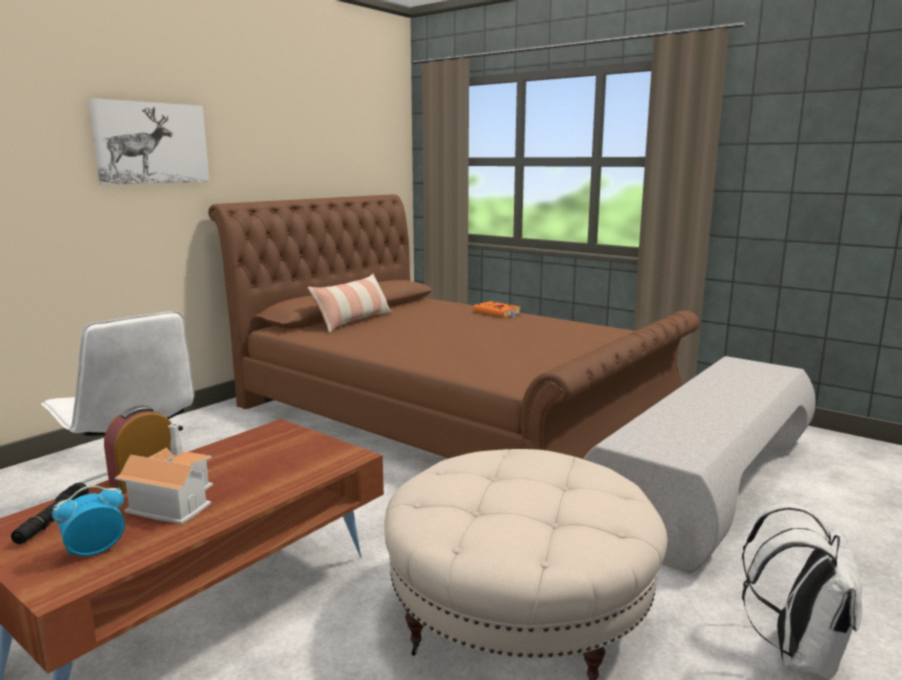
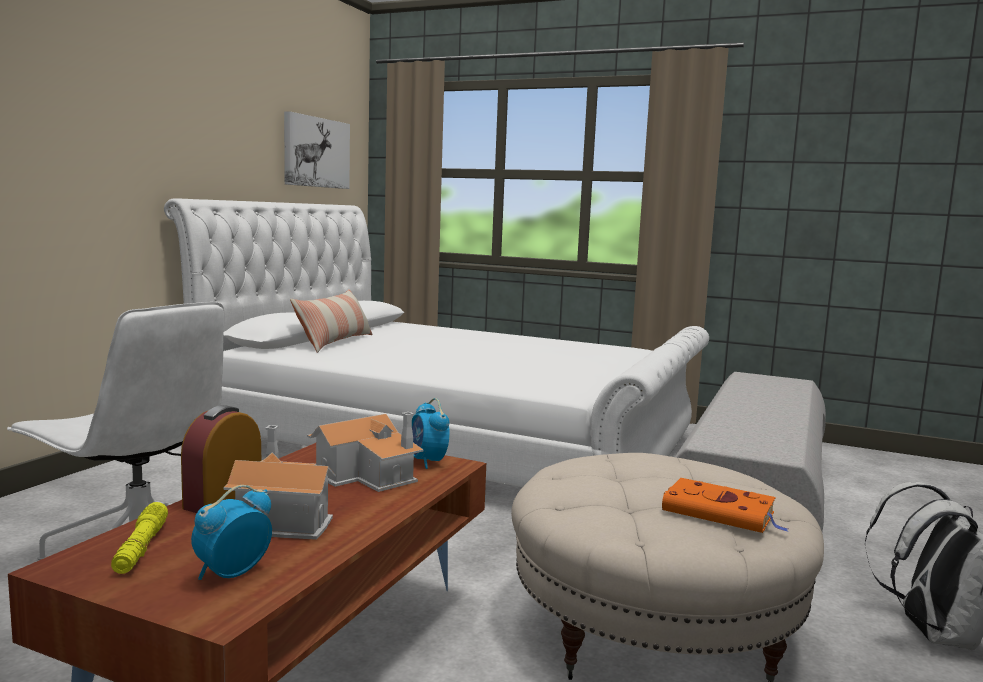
camera: 15 degrees left, 5 degrees down
(52, 521) = (141, 548): black flashlight -> yellow flashlight
(151, 143) = (104, 118): picture -> picture (316, 152)
(274, 462) = (368, 475): none -> toy house
(332, 451) = (426, 462): none -> alarm clock
(450, 409) = (450, 440): brown bed -> white bed
(498, 313) = (489, 334): orange book -> orange book (721, 513)

